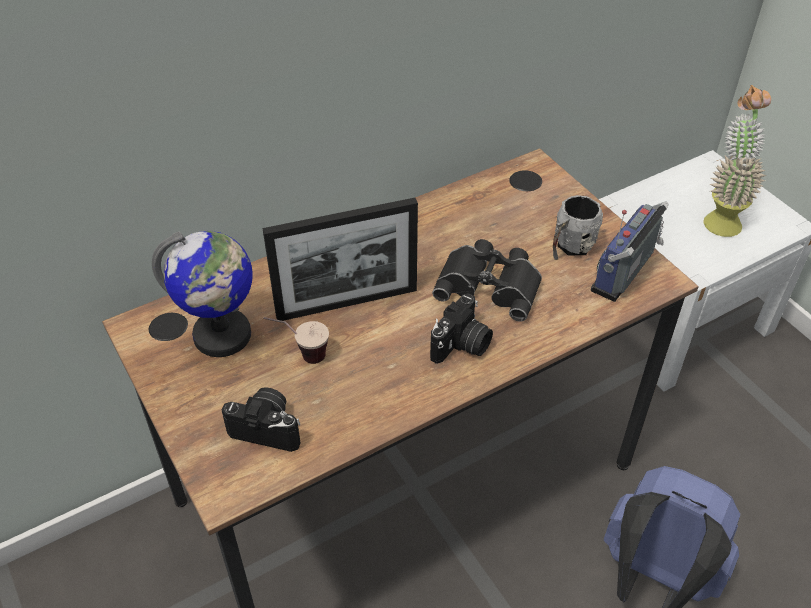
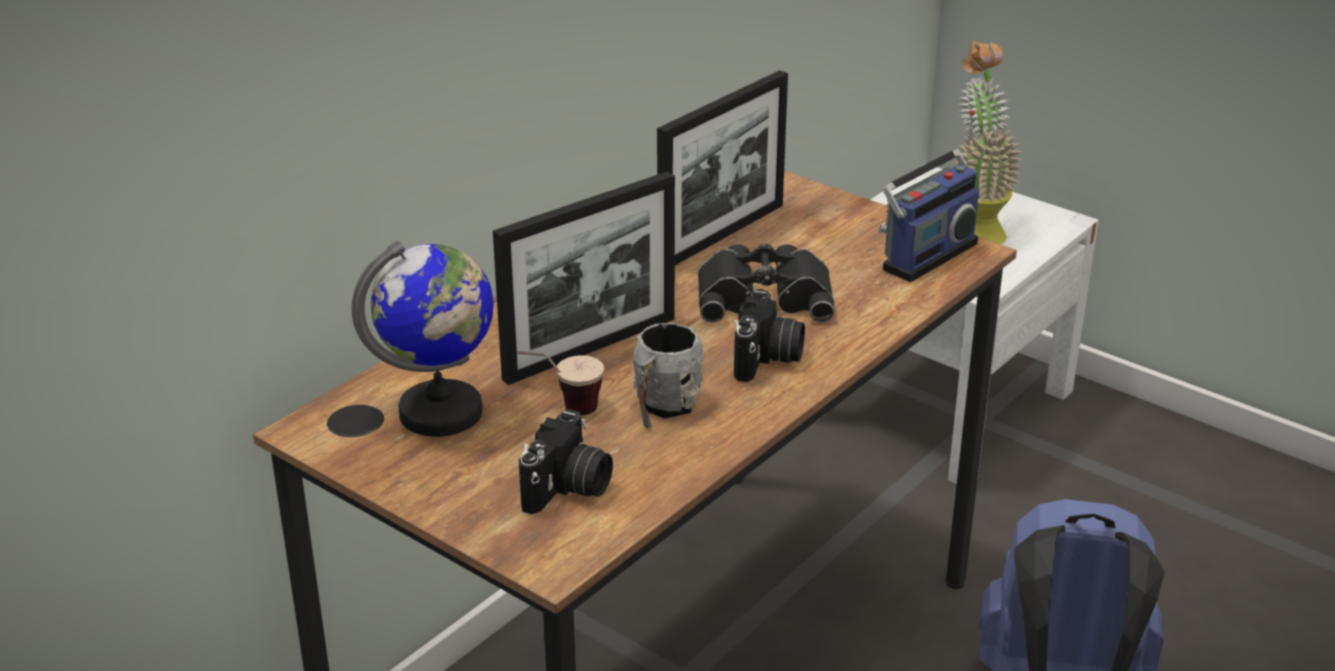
camera: 20 degrees left, 15 degrees down
(268, 428) = (568, 489): camera -> camera turned 120 degrees clockwise
(488, 220) = (722, 235): none -> picture frame
(570, 247) = (841, 242): grey mug -> grey mug (663, 408)
(625, 274) = (924, 254): radio -> radio turned 150 degrees counterclockwise

